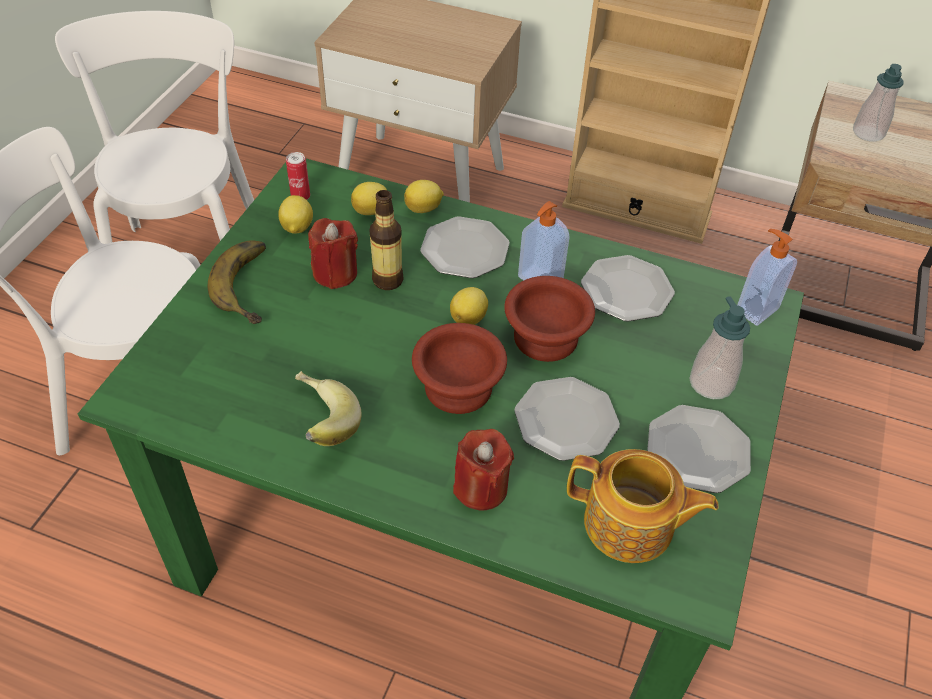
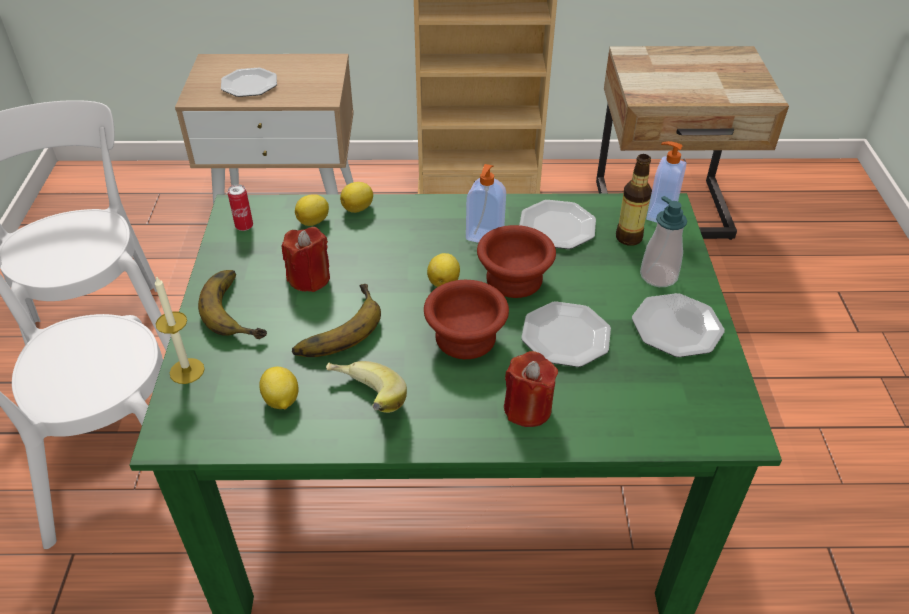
camera: 20 degrees left, 5 degrees down
(172, 335) = (187, 371): none -> candle
(296, 228) = (254, 252): lemon -> lemon (281, 401)
(332, 334) = (334, 327): none -> banana
(387, 280) = (358, 271): bottle -> bottle (628, 238)
(464, 250) = (410, 231): plate -> plate (249, 85)
(630, 525) = (659, 398): teapot -> none
(868, 133) = (657, 76): soap dispenser -> none

